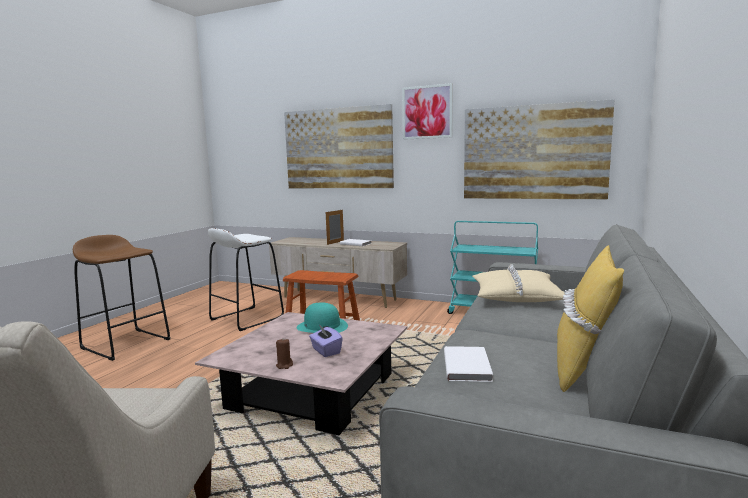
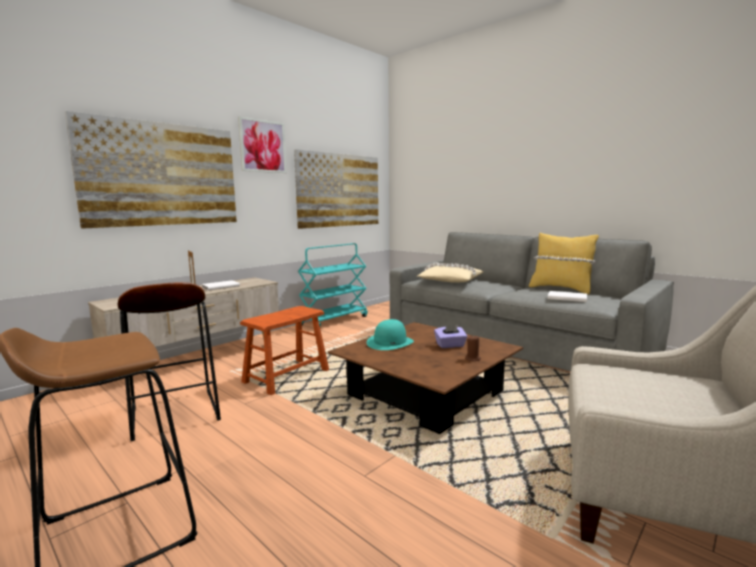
camera: 70 degrees left, 0 degrees up
(246, 318) = (174, 414): white stool -> brown stool
(313, 391) = (426, 393): pink coffee table -> brown coffee table

